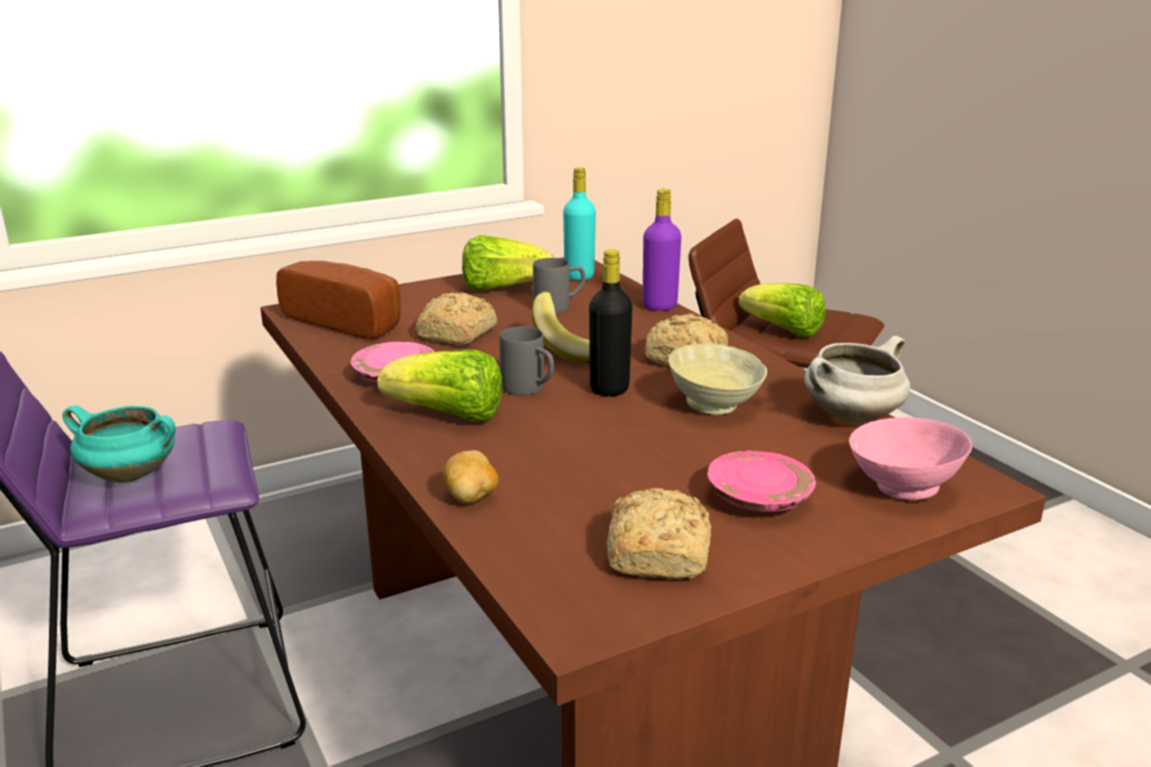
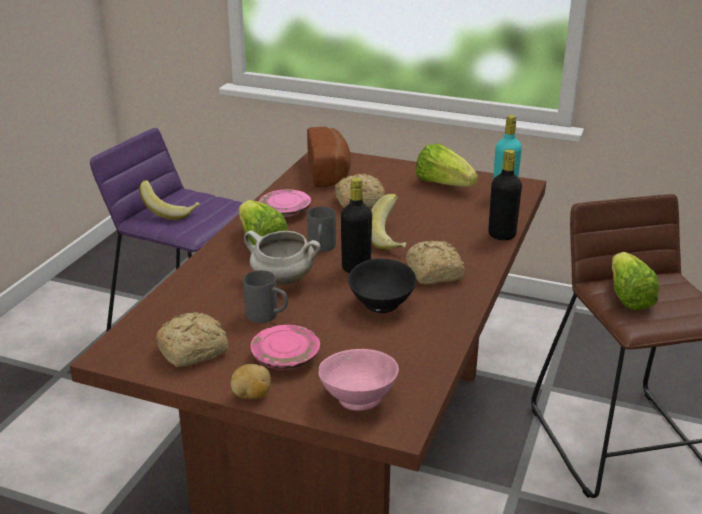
camera: 50 degrees right, 5 degrees up
(132, 475) = (171, 212): turquoise cooking pot -> banana
(471, 498) = (188, 284): potato -> potato (252, 396)
(559, 307) = (445, 210): grey mug -> grey mug (268, 316)
(659, 306) = (501, 235): purple bottle -> black bottle
(714, 406) = (380, 305): beige bowl -> black bowl
(851, 418) = (432, 353): white cooking pot -> white cooking pot (282, 280)

